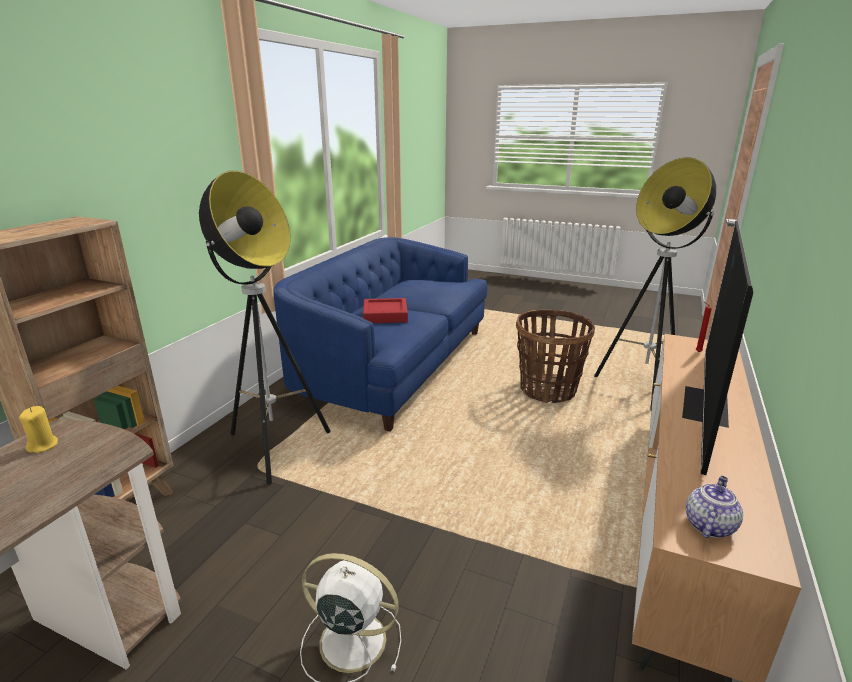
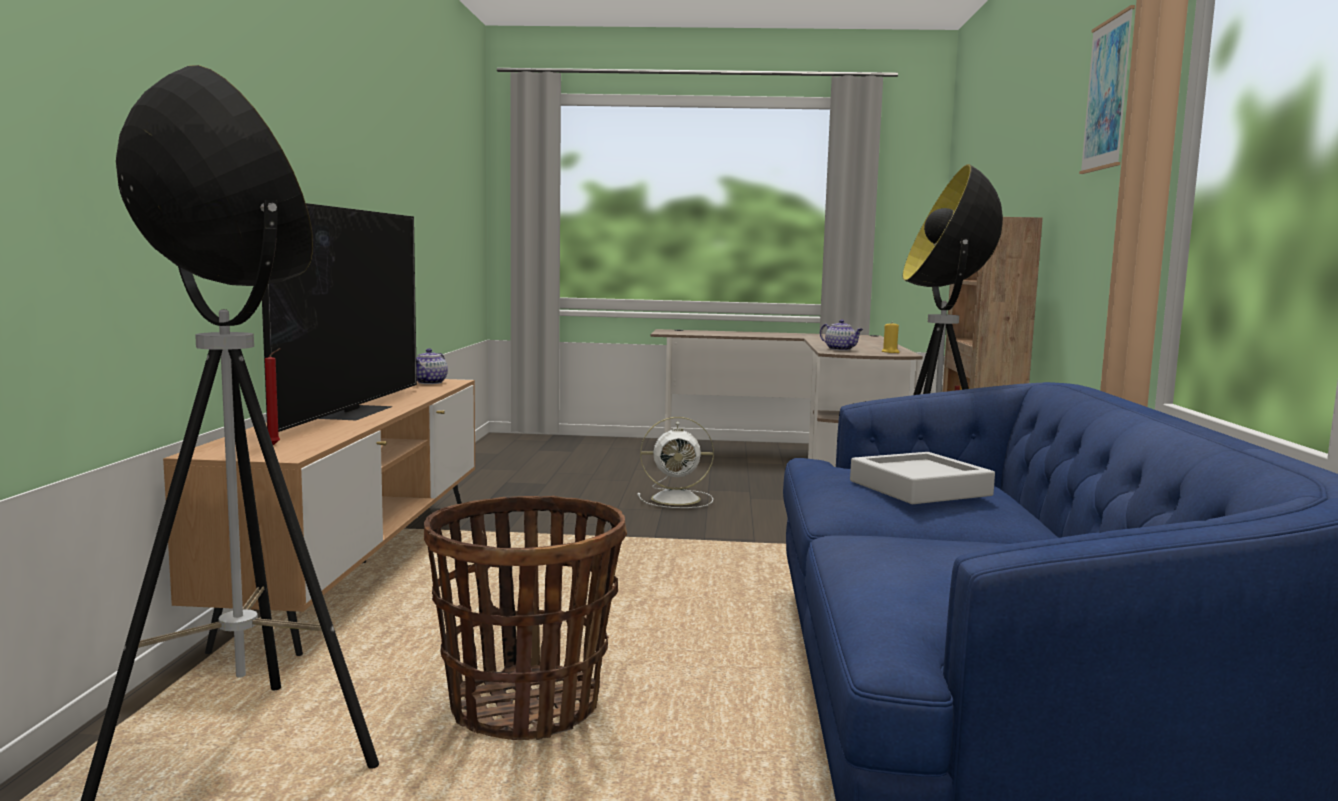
camera: 160 degrees right, 15 degrees down
(71, 474) = (841, 349): none -> teapot
(151, 112) = (1107, 94): none -> picture
(385, 315) = (919, 488): red tray -> grey tray

